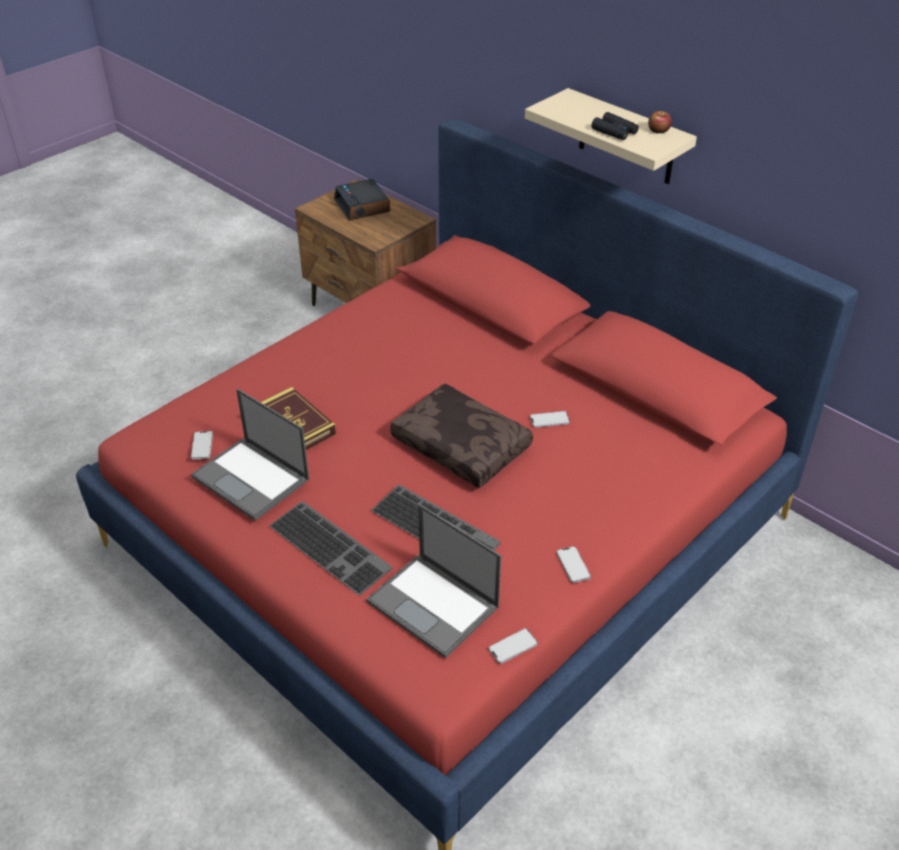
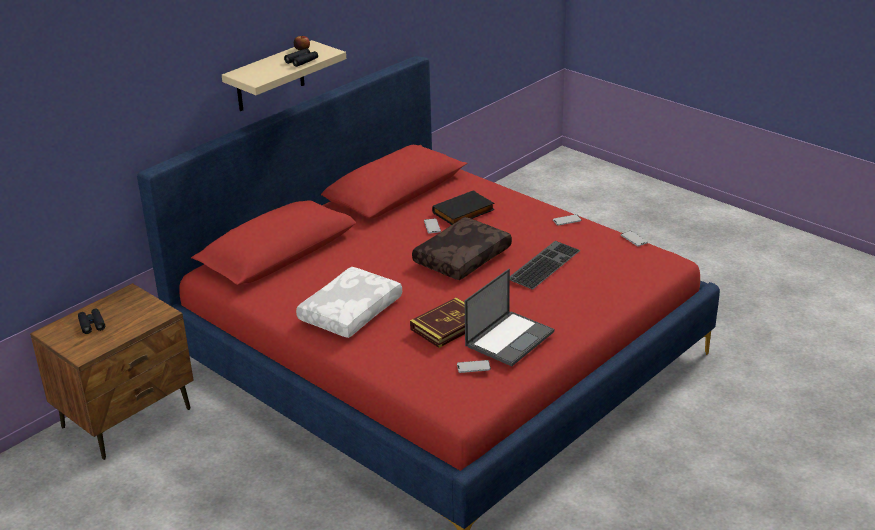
camera: 90 degrees left, 10 degrees down
(332, 546) = (569, 302): keyboard -> none
(350, 355) = (350, 311): none -> white pillow
(363, 206) = (91, 324): alarm clock -> black binoculars
(434, 605) = (610, 263): laptop -> none
(591, 450) = (464, 212): none -> black book

